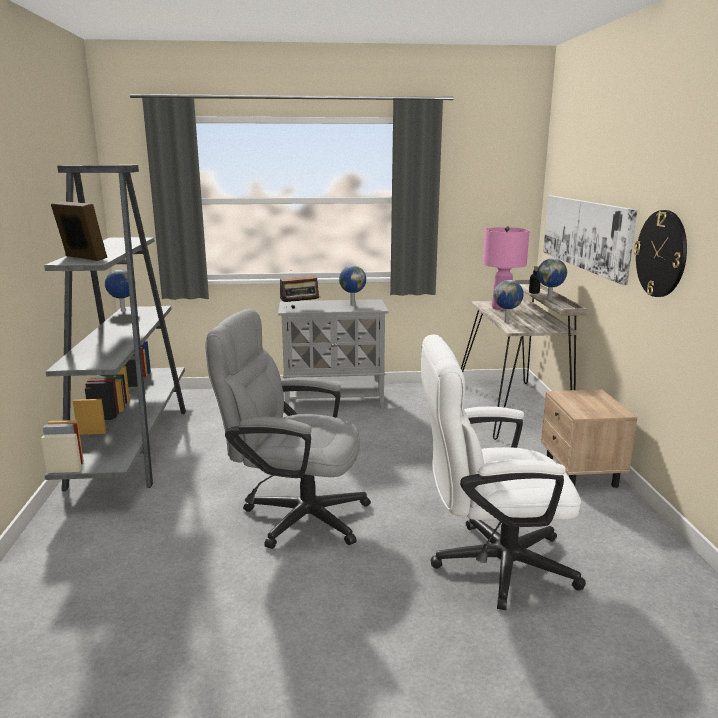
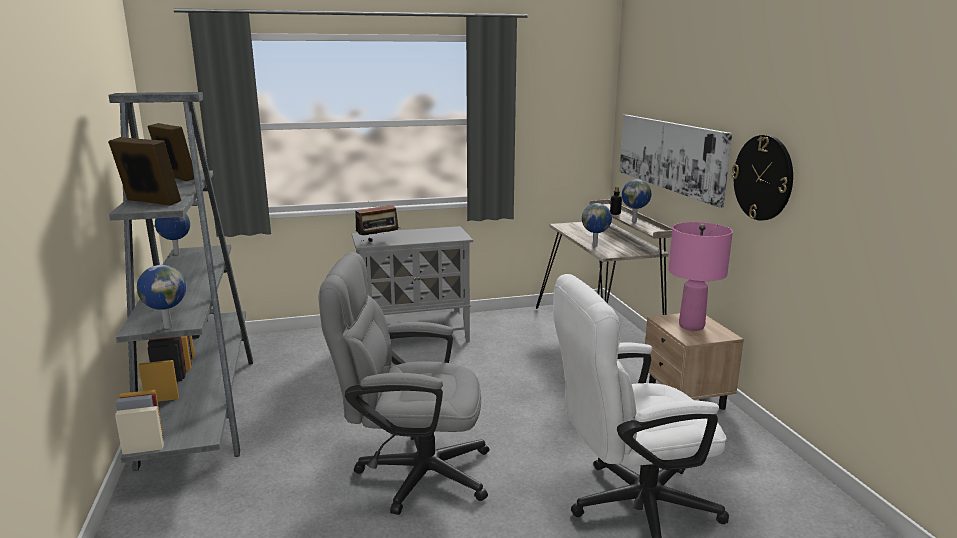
camera: 10 degrees left, 0 degrees up
(118, 242) = (175, 178): none -> picture frame
(352, 305) = (432, 234): globe -> globe (168, 327)
(501, 308) = (582, 230): pink table lamp -> pink table lamp (691, 326)

